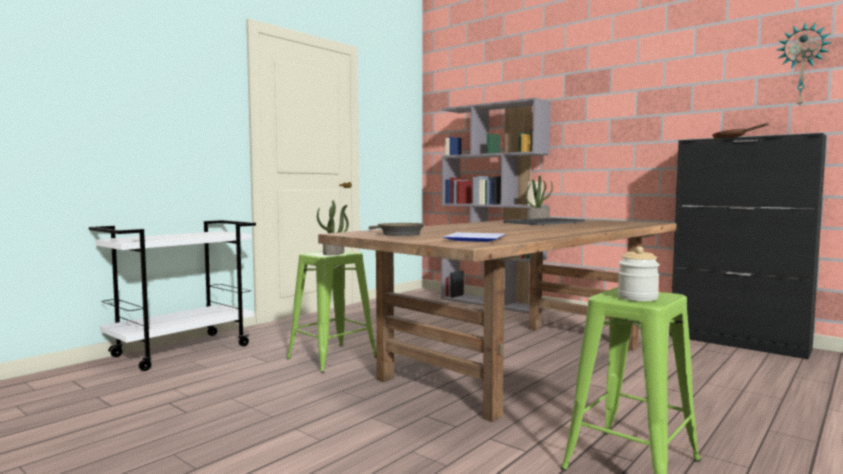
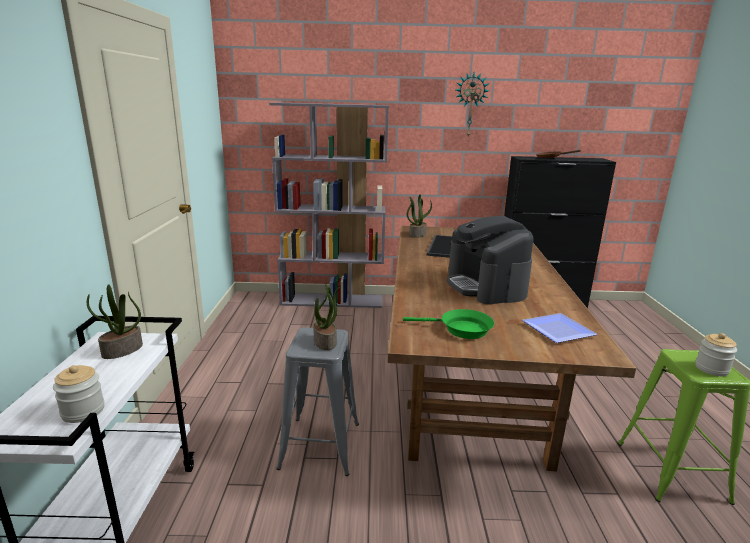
camera: 40 degrees left, 15 degrees up
(153, 239) = (83, 411): none -> jar
(213, 233) = (122, 351): none -> potted plant
(331, 358) = (320, 445): green stool -> grey stool
(398, 234) = (461, 329): brown frying pan -> green frying pan
(496, 230) = (486, 286): none -> coffee machine
(802, 65) = (592, 102): wall clock -> wall clock (470, 105)

